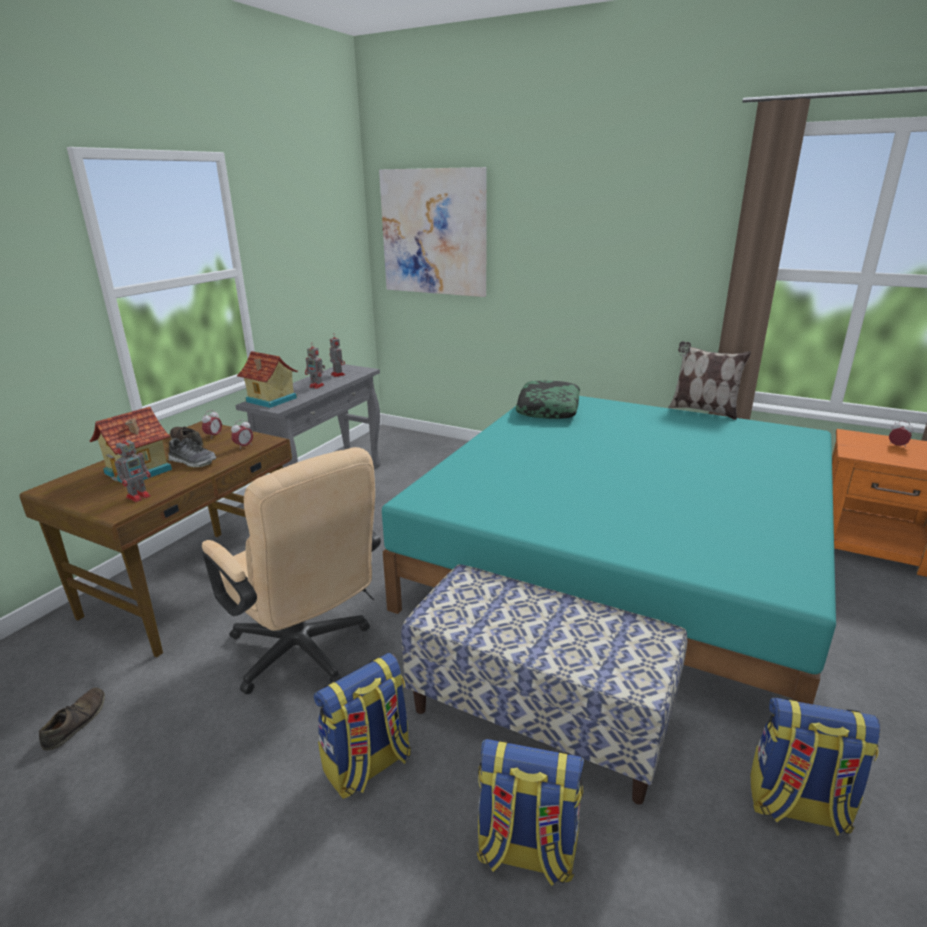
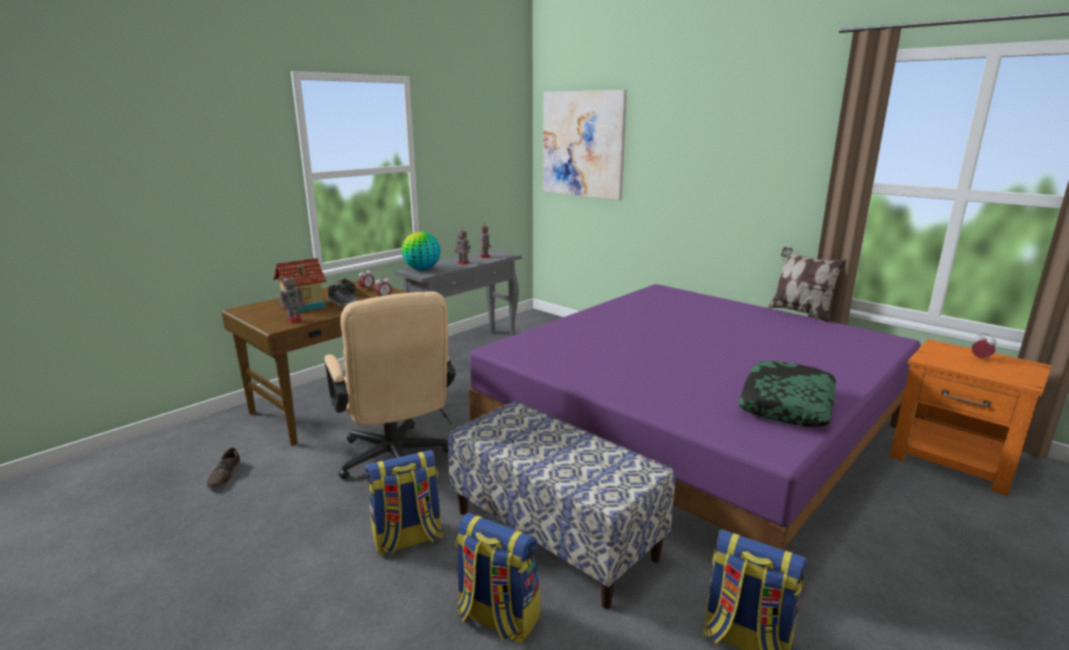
camera: 15 degrees right, 5 degrees down
(76, 722) = (224, 475): brown shoe -> brown shoe turned 150 degrees clockwise
(270, 400) = (422, 269): toy house -> globe
(548, 408) = (654, 298): pillow -> pillow (786, 404)
(622, 559) = (692, 434): turquoise bed -> purple bed

